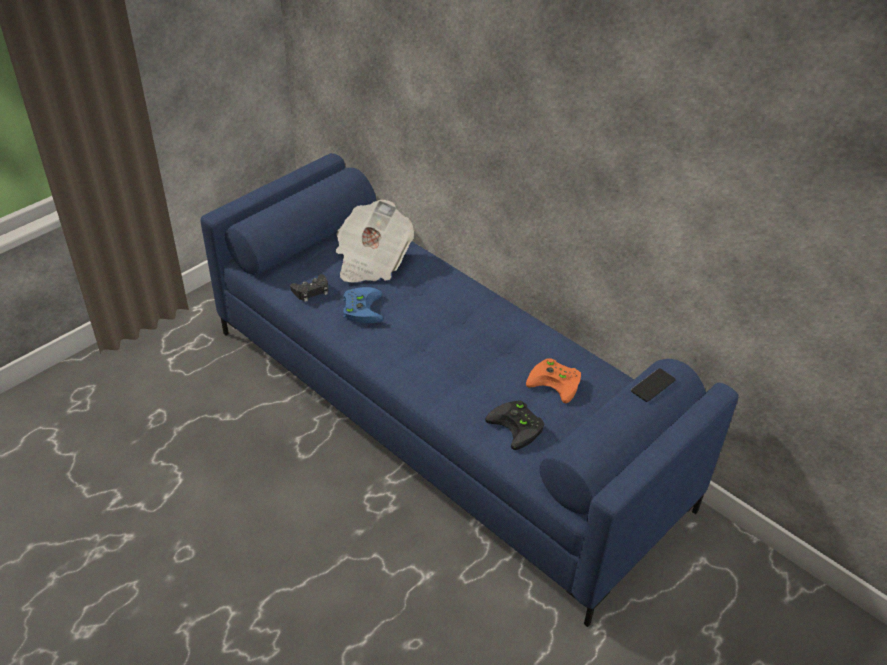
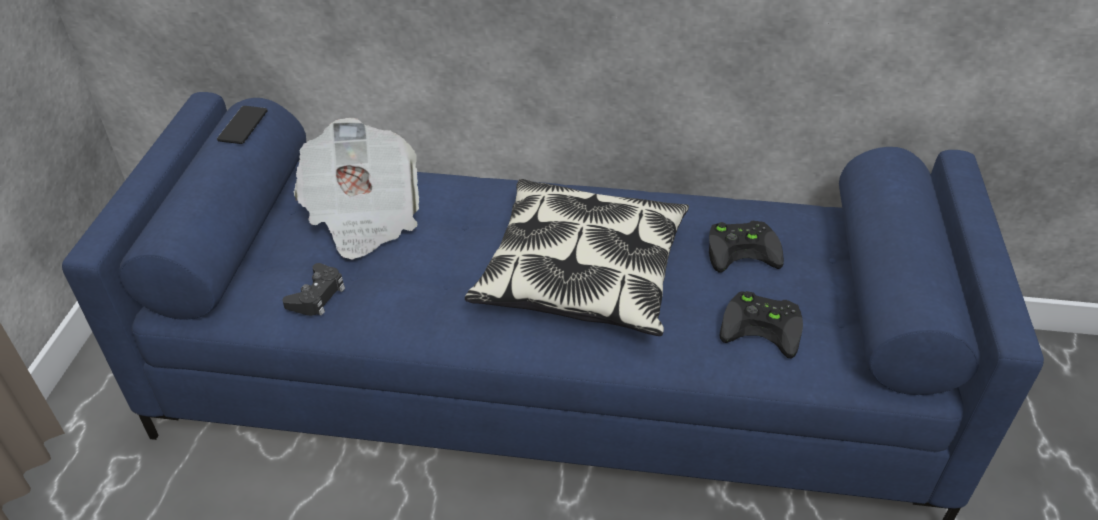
camera: 35 degrees left, 0 degrees up
(361, 307) = (410, 282): blue game controller -> none
(453, 348) = (582, 272): none -> pillow
(557, 382) = (744, 249): orange game controller -> black game controller
(653, 385) = (899, 186): phone -> phone (243, 125)

